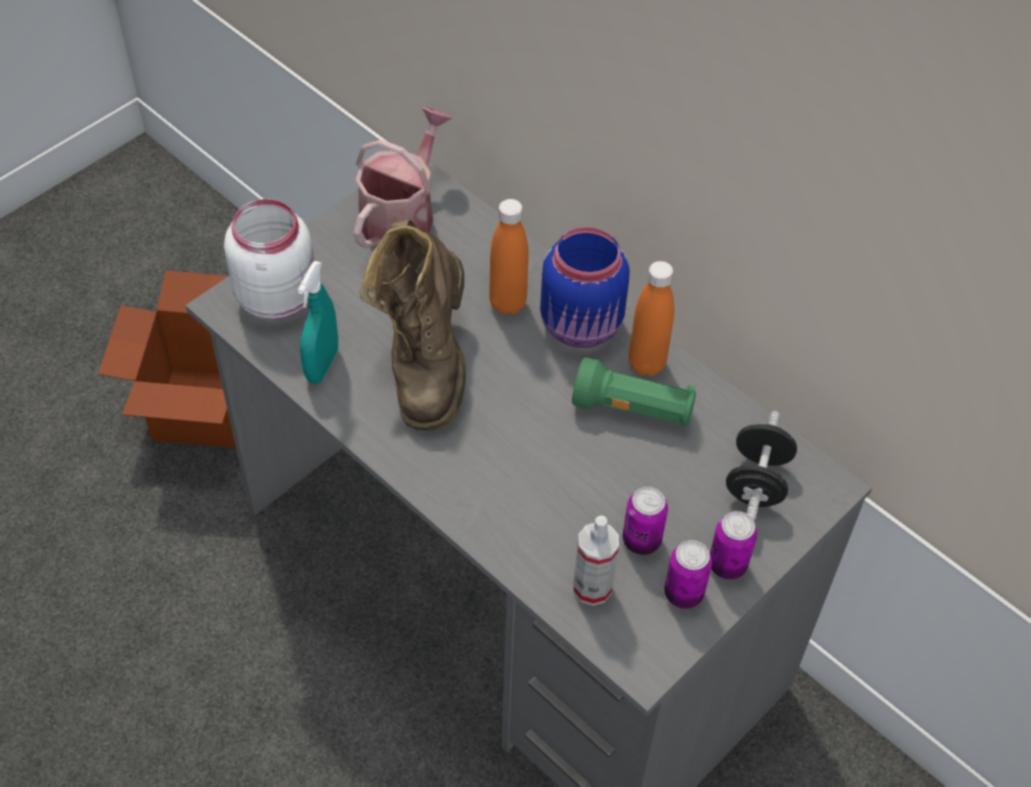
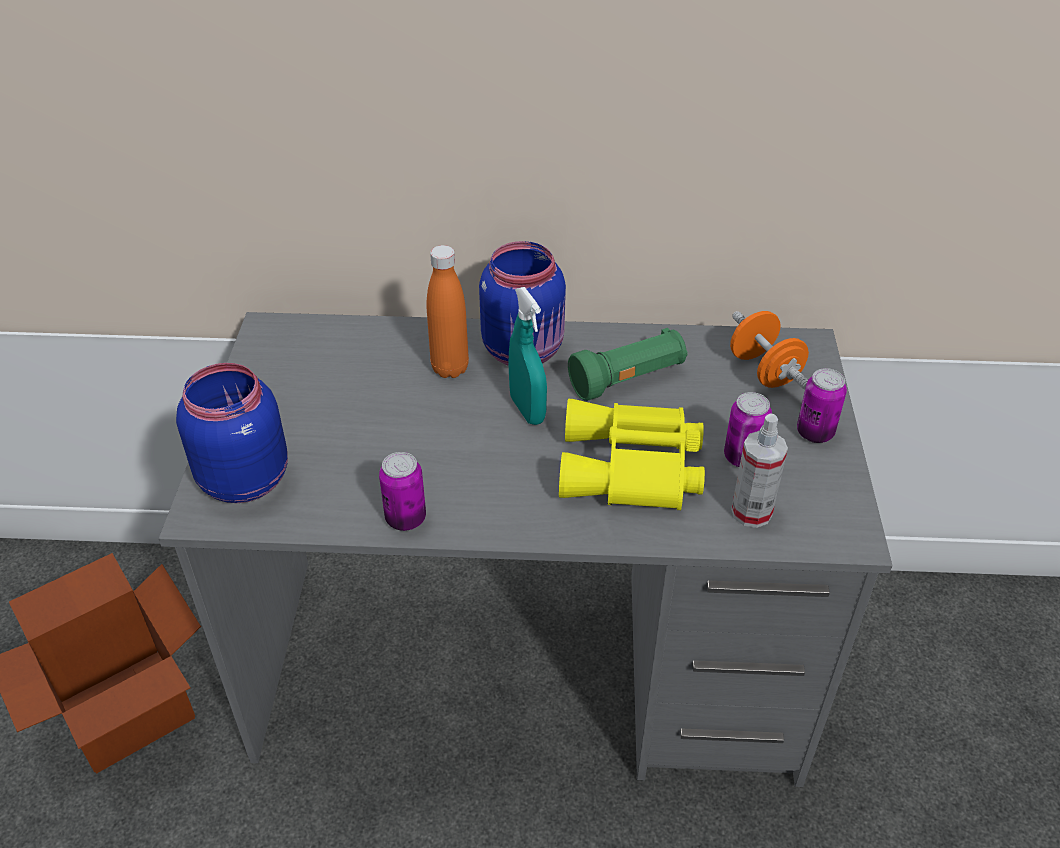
camera: 40 degrees left, 10 degrees down
(278, 296) = (244, 477): white jar -> blue jar
(322, 365) = (347, 503): turquoise spray bottle -> turquoise spray bottle (527, 410)
(402, 215) = (289, 359): watering can -> none
(426, 362) = (434, 446): brown boot -> none
(545, 487) = (633, 469): none -> yellow binoculars
(646, 364) = (600, 346): orange bottle -> none
(683, 593) = (813, 471): can -> can (405, 518)
(756, 482) = (764, 371): black dumbbell -> orange dumbbell

